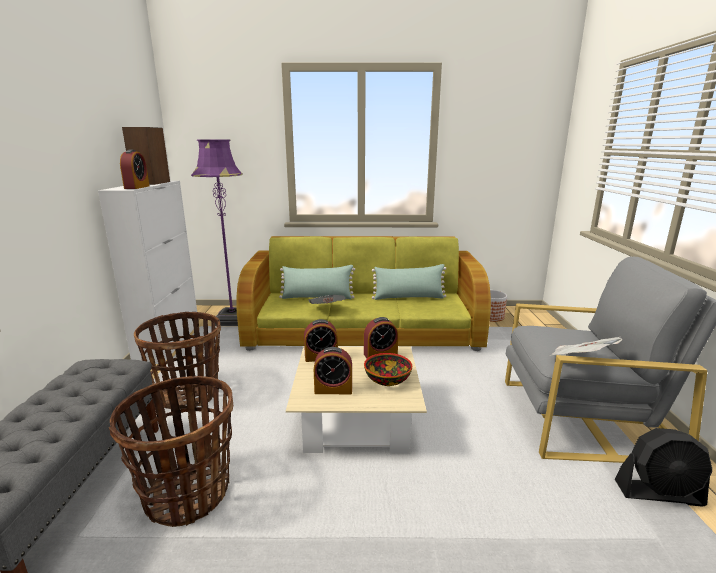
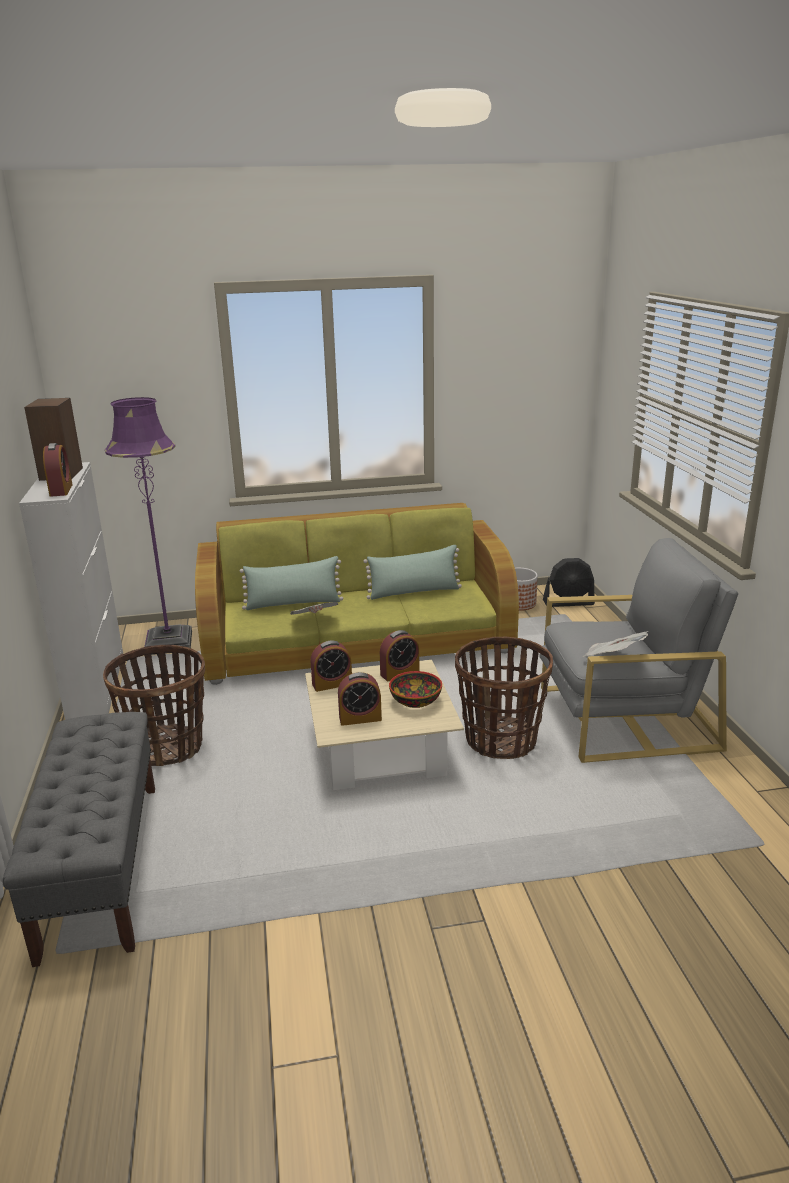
camera: 10 degrees left, 5 degrees up
(188, 494) = (227, 843): basket -> basket (500, 740)
(659, 493) = (688, 778): black fan -> black fan (568, 602)

